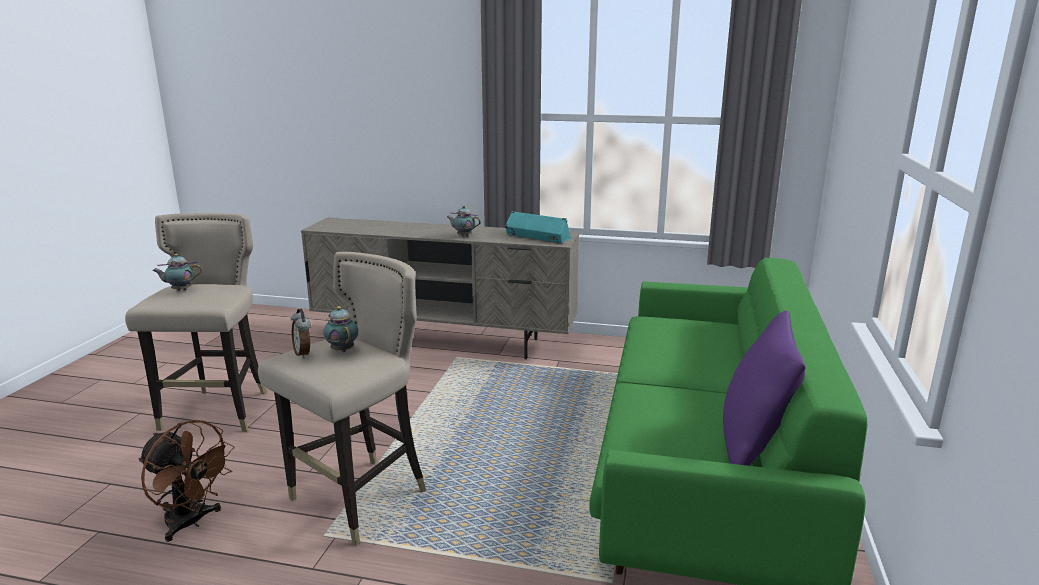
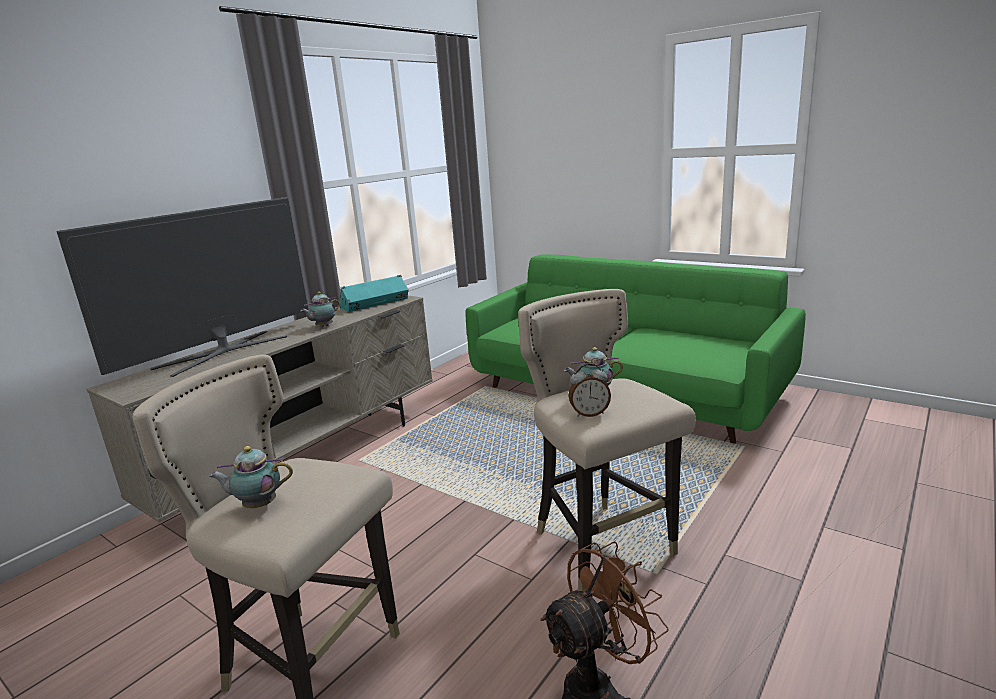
camera: 65 degrees left, 0 degrees up
(180, 290) = (258, 505): teapot -> teapot turned 75 degrees clockwise
(397, 226) = (223, 352): none -> television
(754, 444) = (708, 334): purple pillow -> none

